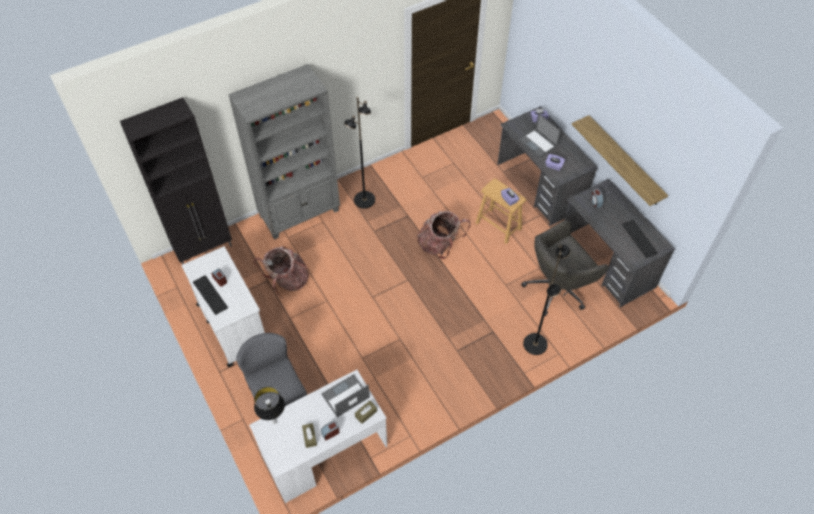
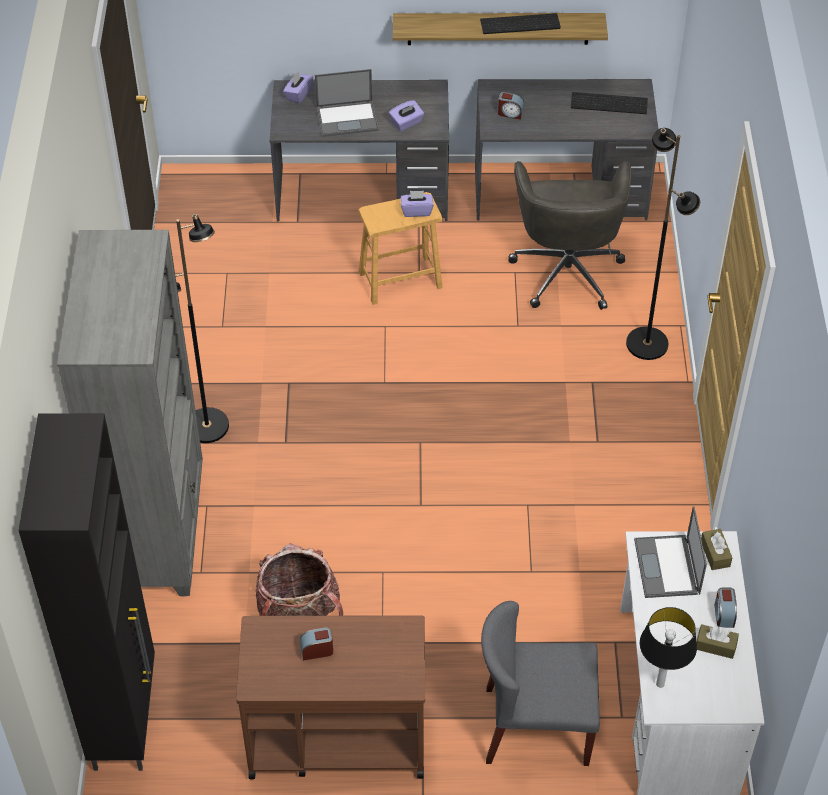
camera: 60 degrees left, 5 degrees down
(209, 295) = (339, 680): keyboard -> keyboard (519, 25)
(232, 325) = (335, 738): white cart -> brown cart
(440, 244) = (381, 369): backpack -> none

